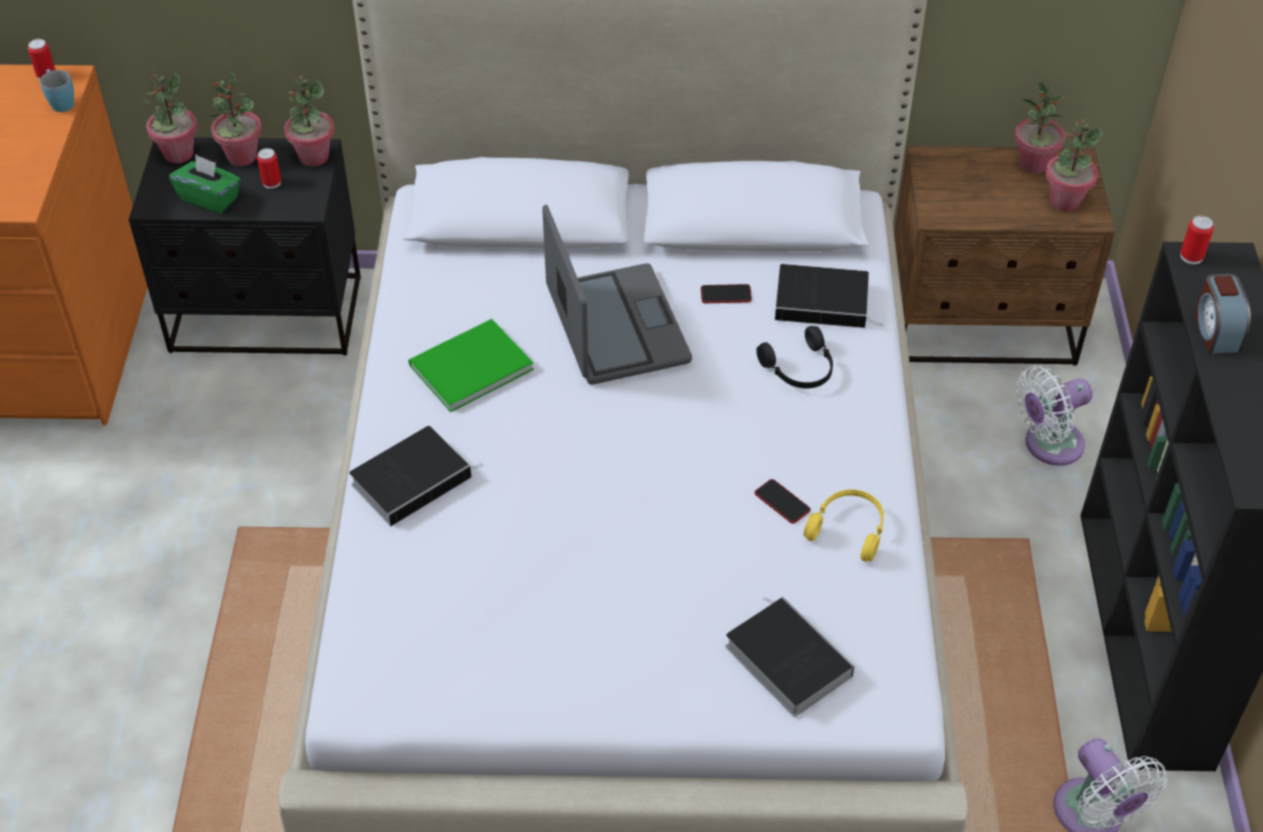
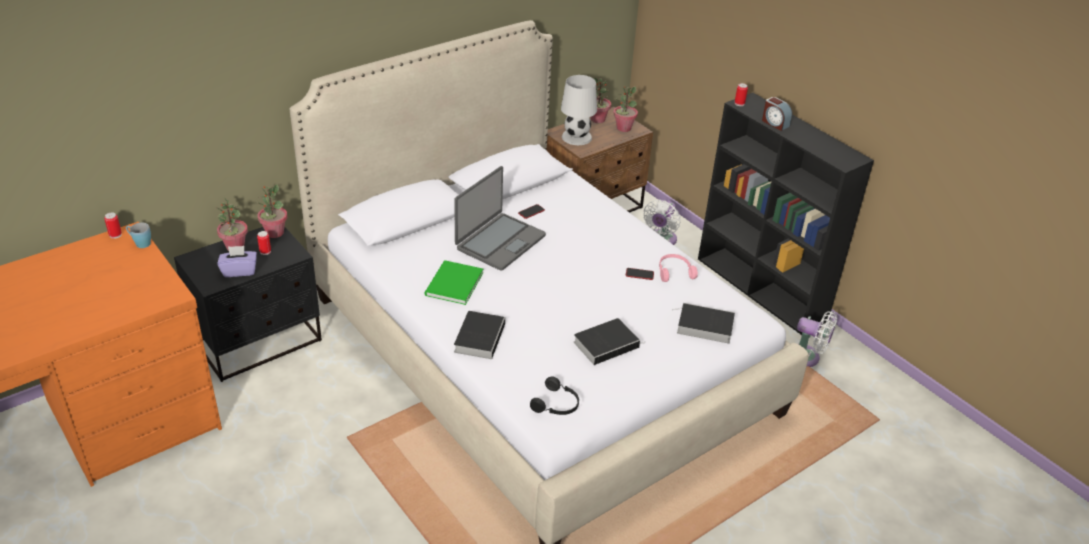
camera: 40 degrees left, 10 degrees down
(178, 154) = (197, 259): potted plant -> none
(210, 198) = (239, 271): green tissue box -> purple tissue box
(615, 327) = (499, 242): laptop -> laptop turned 90 degrees clockwise
(800, 369) = (592, 226): black headphones -> black headphones (557, 404)
(824, 301) = (573, 198): book -> book (607, 344)
(848, 529) = (674, 272): yellow headphones -> pink headphones
(956, 184) = (577, 137): none -> white table lamp

